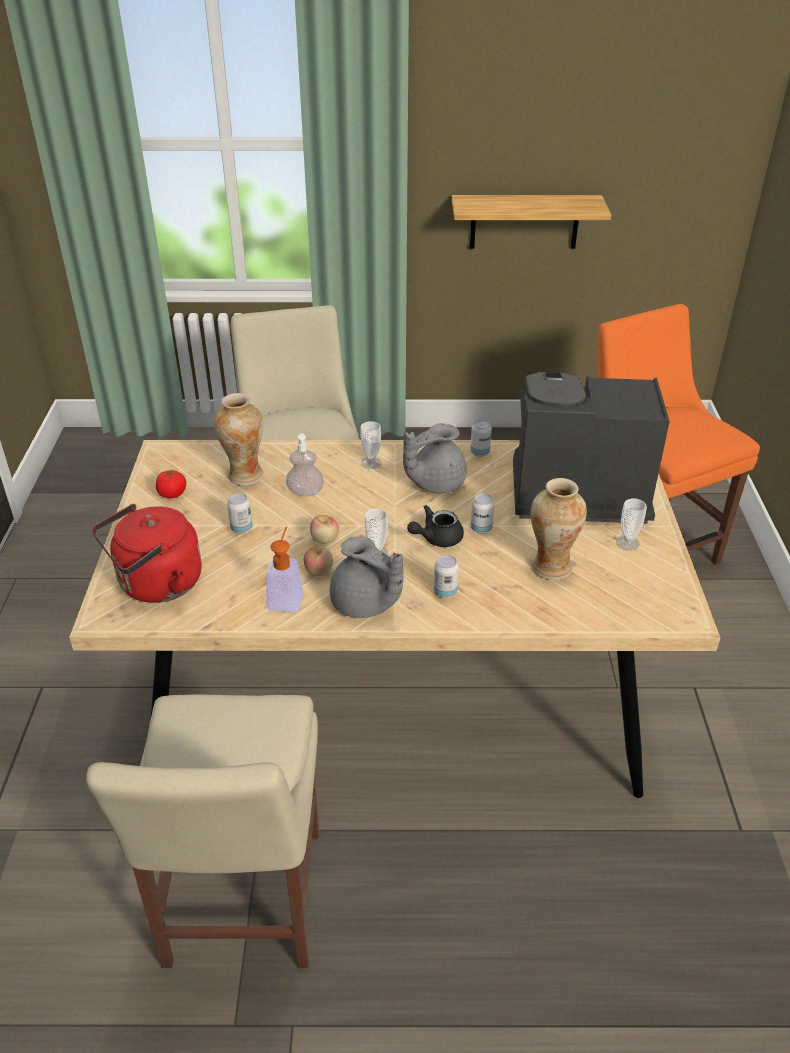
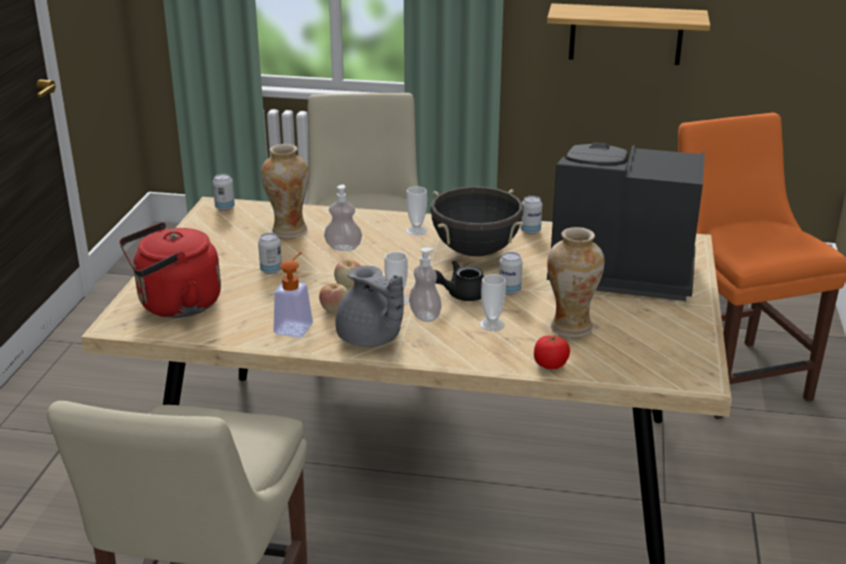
camera: 10 degrees right, 10 degrees down
(172, 494) = (214, 239): tomato -> tomato (550, 364)
(409, 569) = (425, 316): none -> soap dispenser
(435, 483) = (475, 251): grey teapot -> black cooking pot
(445, 592) = (454, 336): can -> can (225, 207)
(627, 543) = (659, 315): cup -> cup (492, 325)

